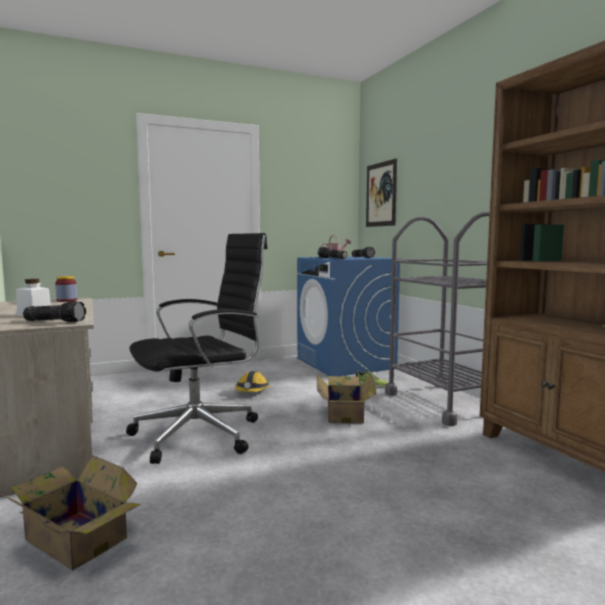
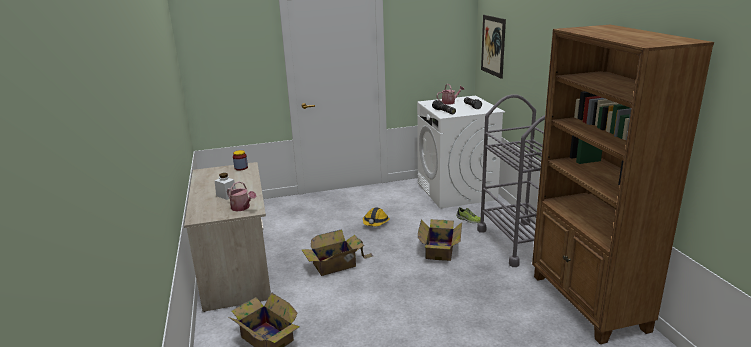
camera: 10 degrees right, 15 degrees up
(56, 321) = (242, 208): flashlight -> watering can
(201, 434) = (336, 265): black office chair -> cardboard box
(345, 363) = (456, 191): blue washing machine -> white washing machine

